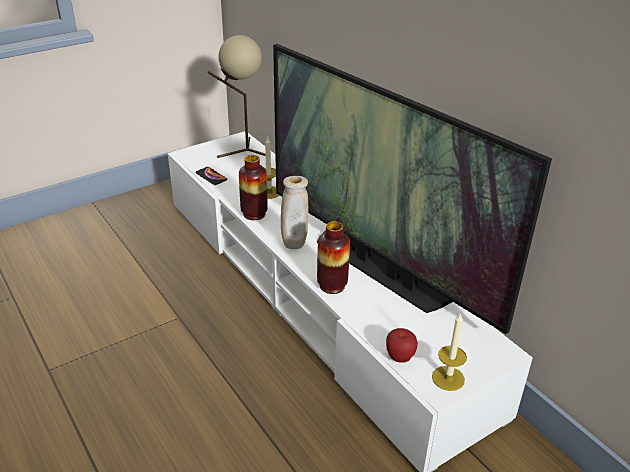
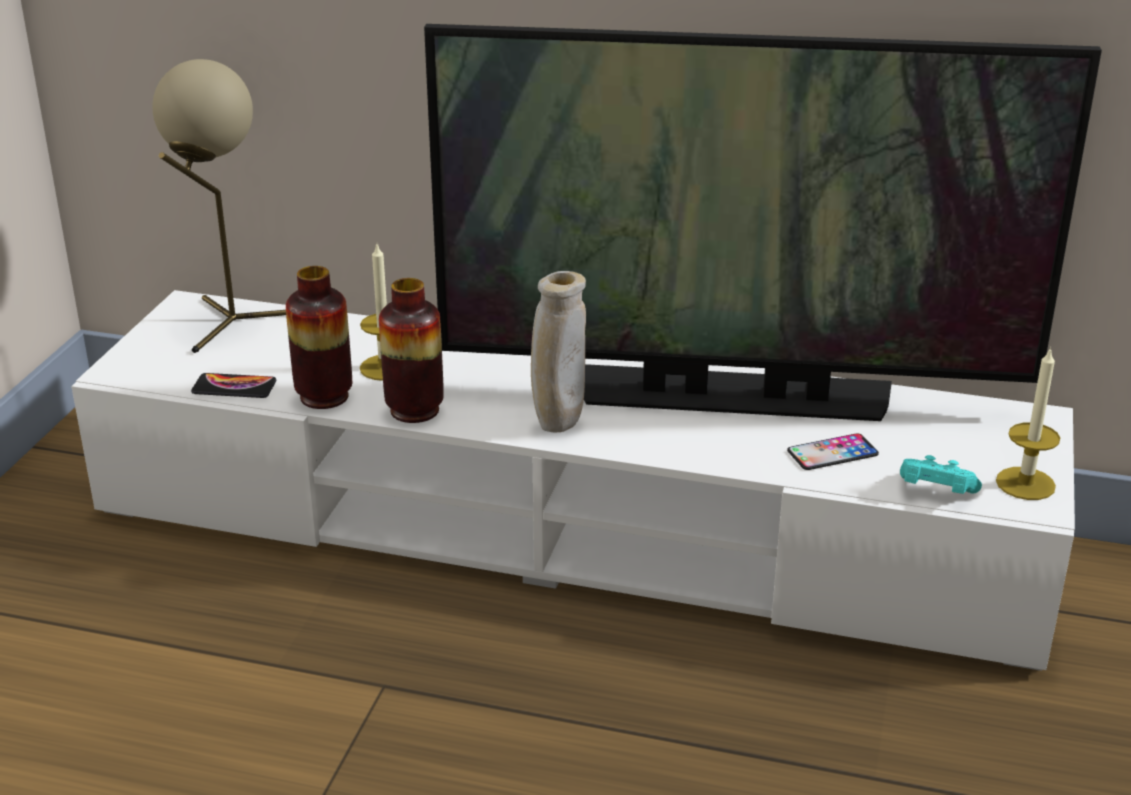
camera: 40 degrees left, 5 degrees down
(332, 286) = (704, 451): vase -> vase (324, 397)
(382, 315) = (832, 453): none -> phone
(399, 357) = (935, 492): apple -> turquoise game controller

